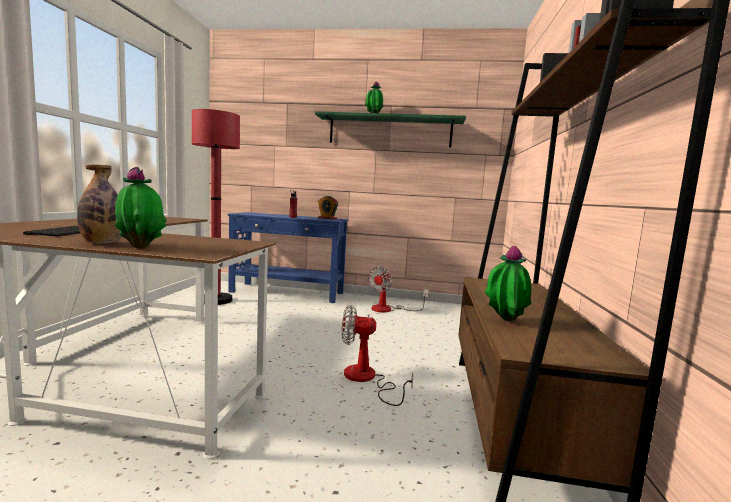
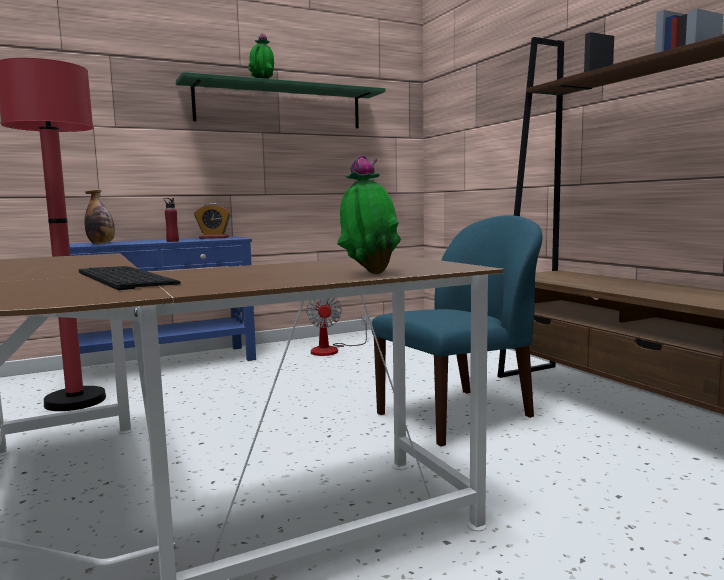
camera: 35 degrees left, 0 degrees up
(103, 243) = (300, 278): bottle -> bottle (101, 243)
(366, 379) = (457, 415): fan -> blue chair
(504, 321) = (650, 294): potted plant -> none

